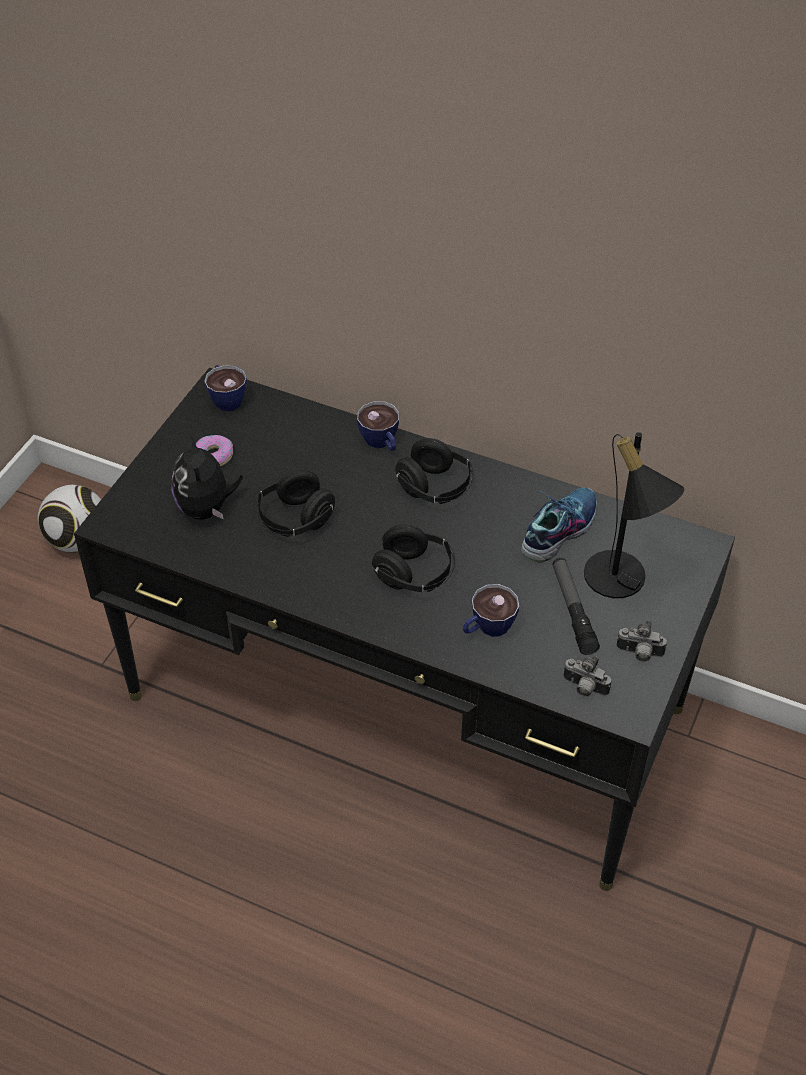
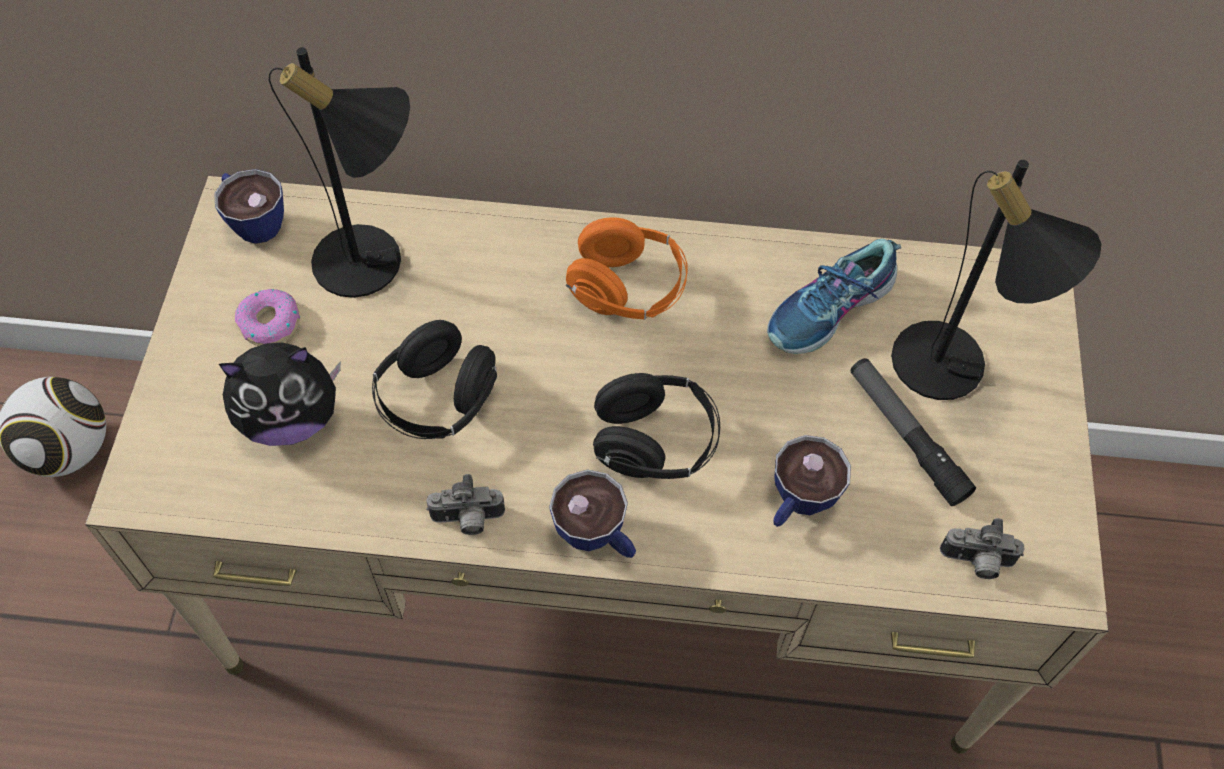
camera: 20 degrees left, 10 degrees up
(206, 508) = (291, 419): plush toy -> plush toy turned 75 degrees counterclockwise
(287, 438) = (374, 265): none -> black table lamp
(381, 443) = (520, 236): cup -> cup (597, 537)
(404, 702) = (608, 562): black desk -> beige desk
(435, 488) = (627, 290): black headphones -> orange headphones
(558, 530) = (830, 310): shoe -> shoe turned 150 degrees counterclockwise
(639, 654) = (1027, 481): camera -> camera (468, 520)

